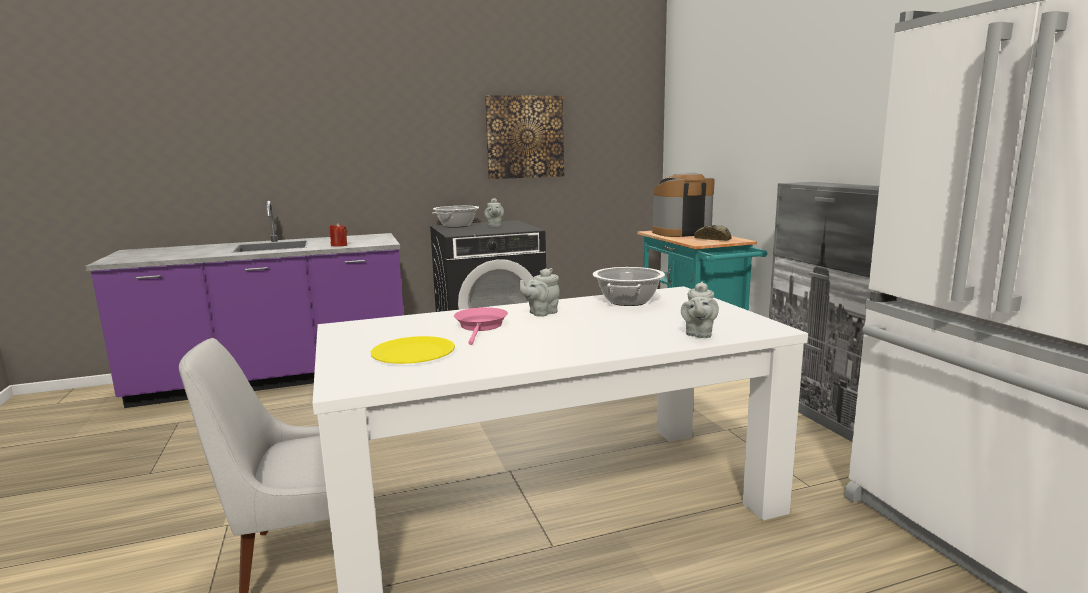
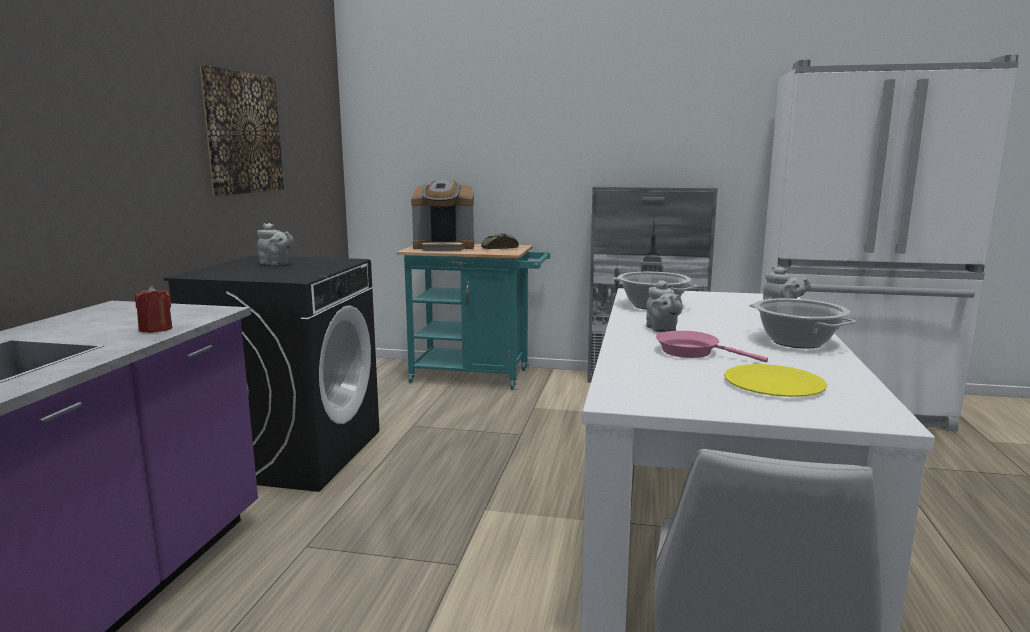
camera: 60 degrees left, 0 degrees up
(456, 226) = (218, 271): cooking pot -> cooking pot (796, 342)
(681, 233) = (444, 247): coffee machine -> coffee machine turned 105 degrees counterclockwise

